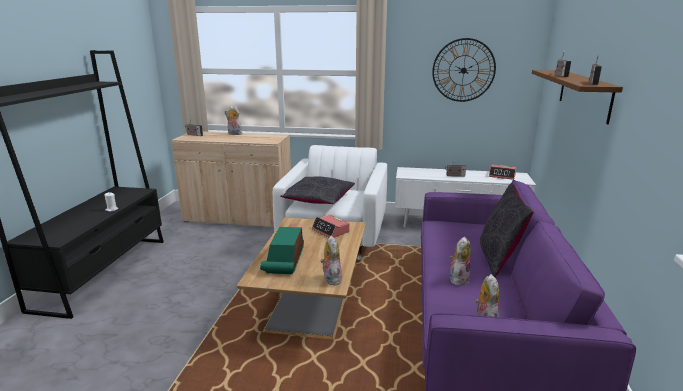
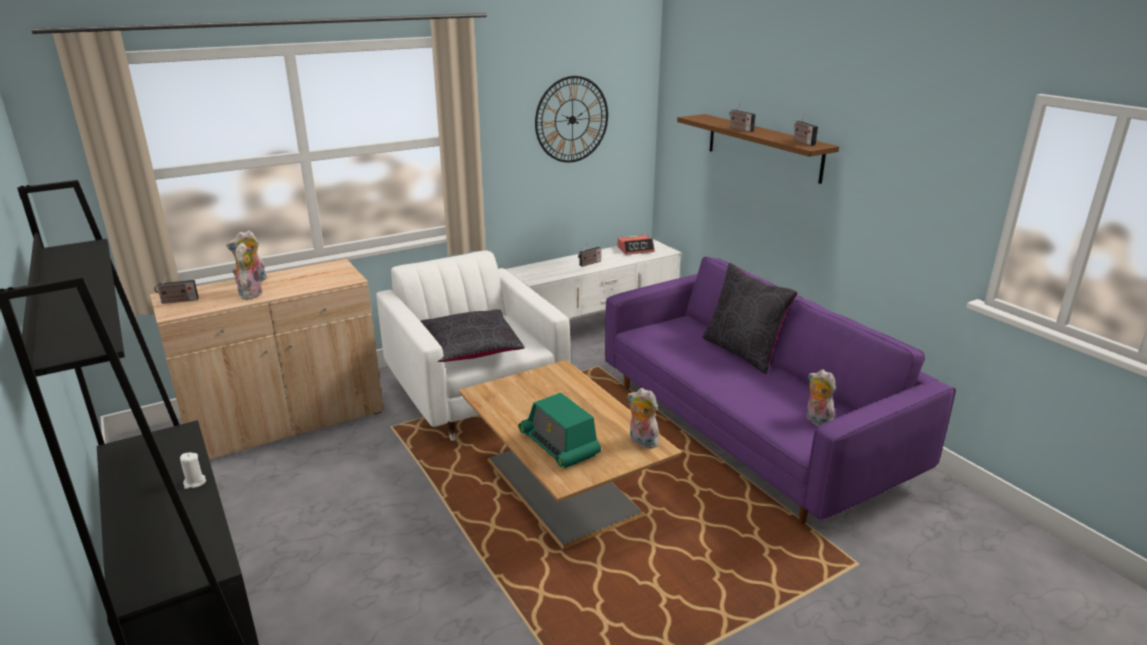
camera: 40 degrees left, 5 degrees up
(331, 231) = (547, 386): alarm clock -> none
(458, 279) = (743, 388): plush toy -> plush toy (249, 294)

